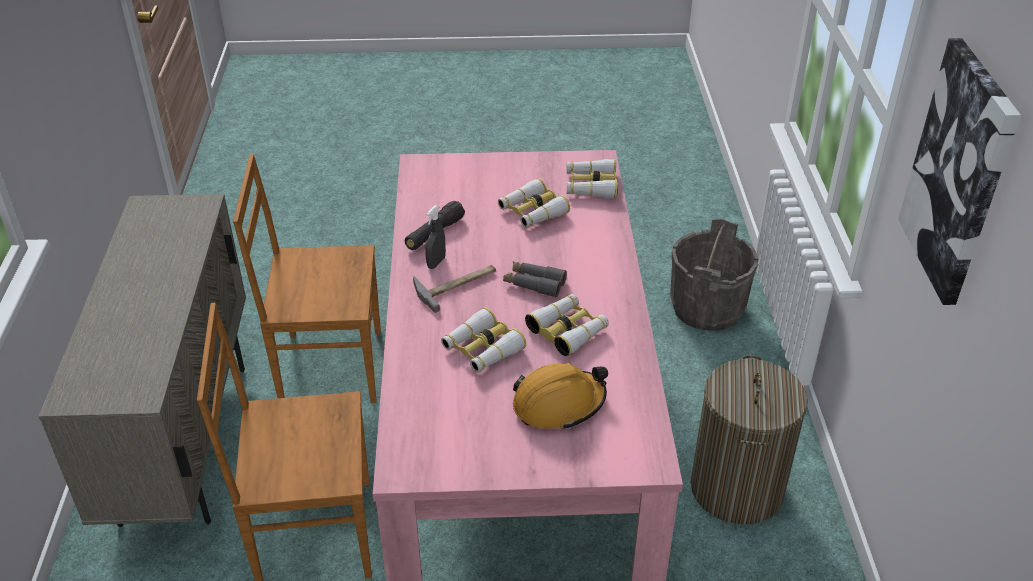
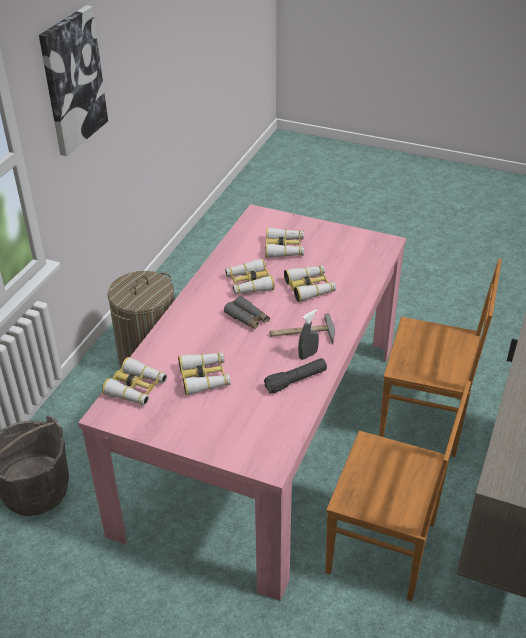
camera: 155 degrees left, 0 degrees up
(559, 404) = (284, 248): orange hard hat -> binoculars

